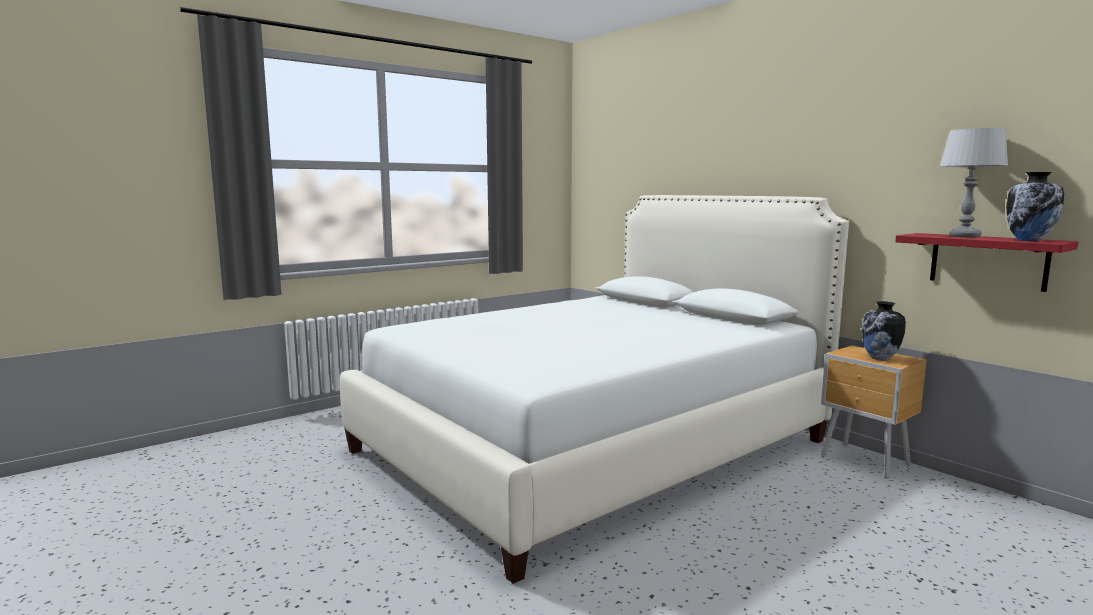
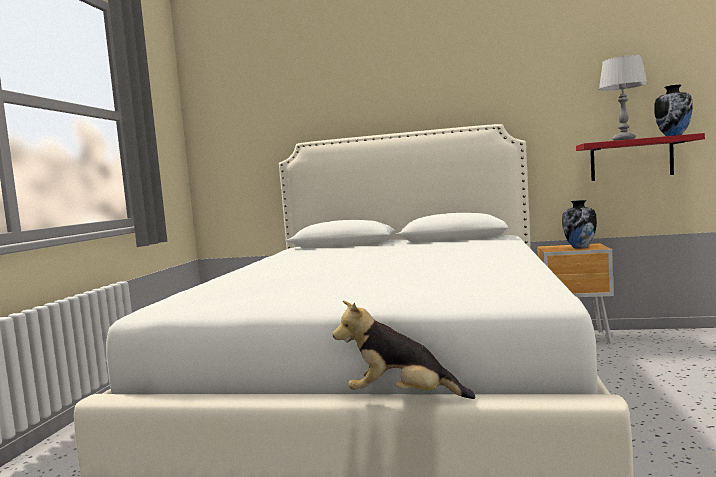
camera: 40 degrees left, 5 degrees down
(441, 421) = (402, 398): none -> plush toy

